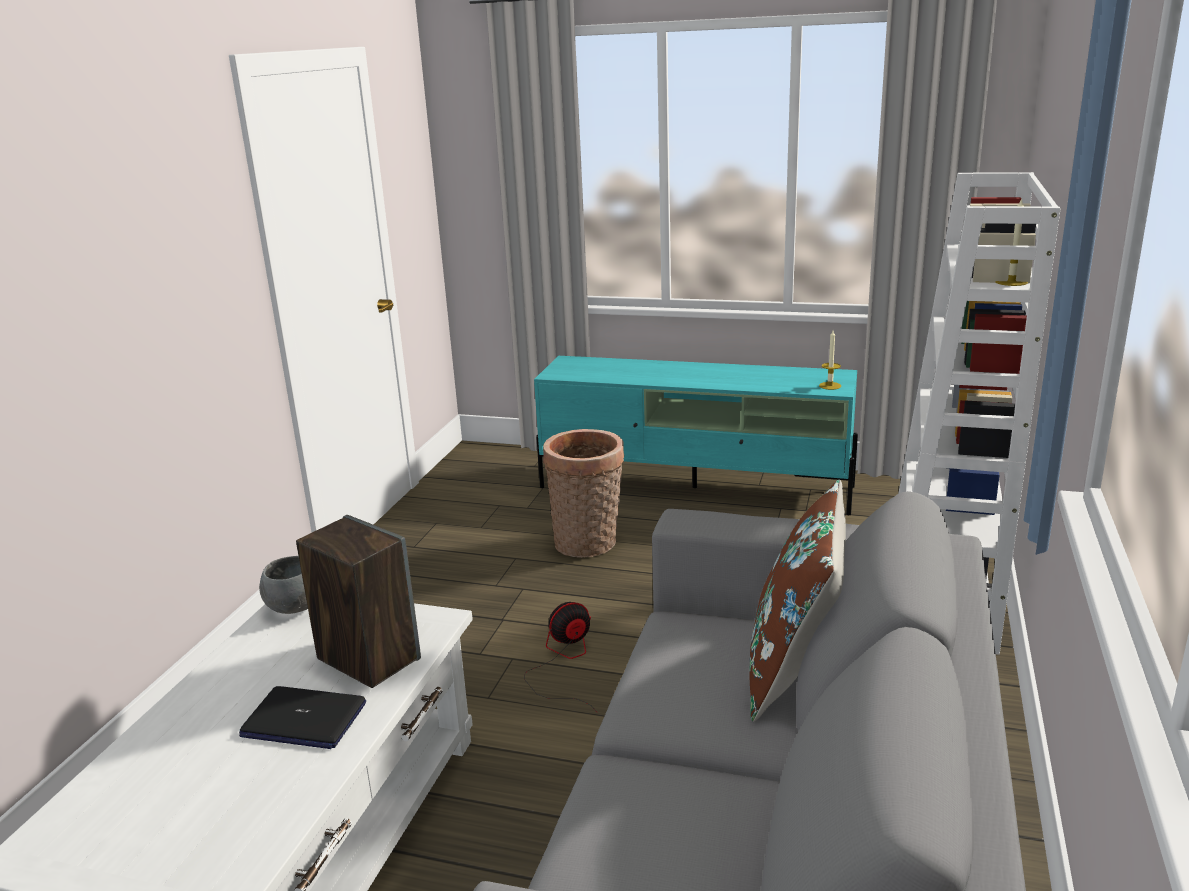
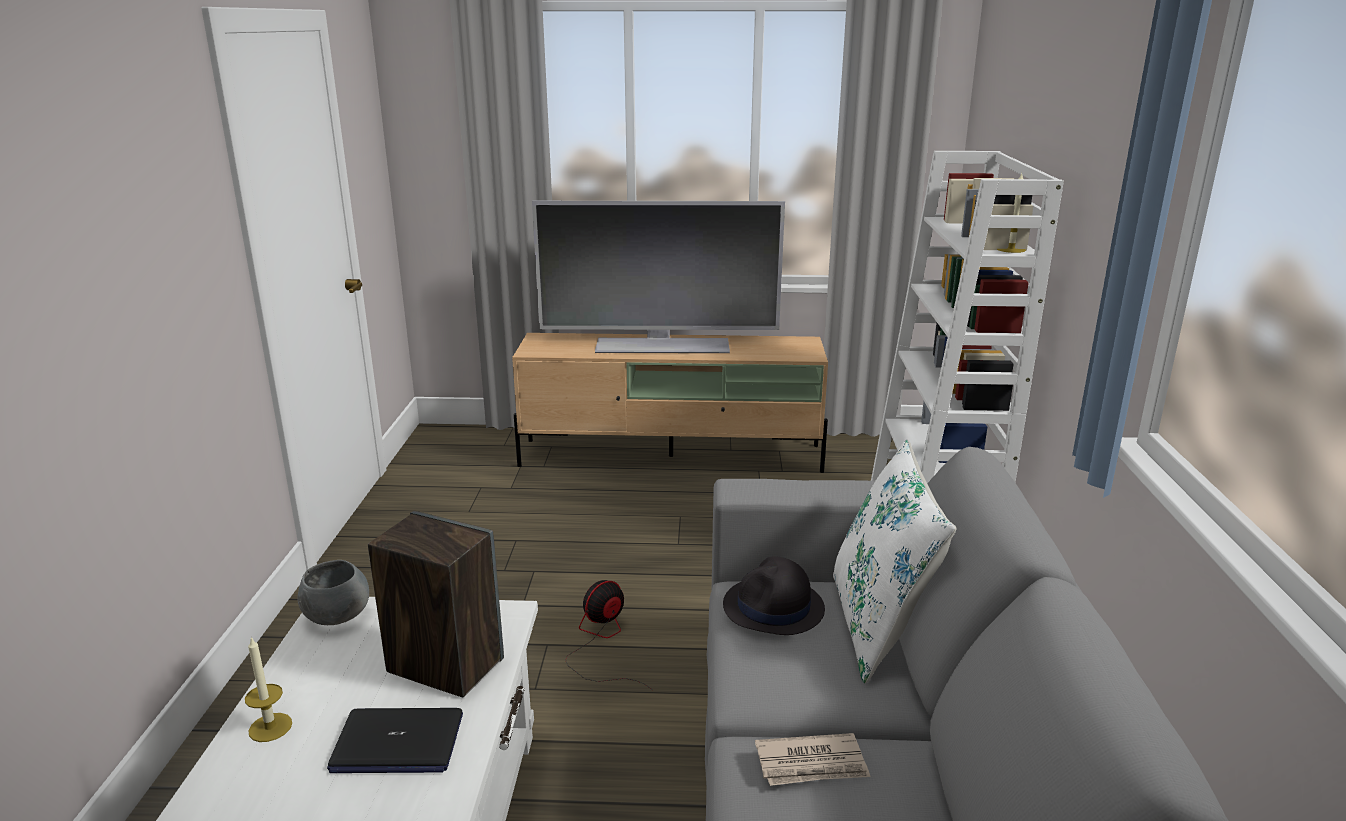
camera: 15 degrees left, 0 degrees up
(588, 544) = (586, 520): basket -> none
(666, 788) = (812, 764): none -> newspaper
(685, 373) = (662, 345): none -> television
(693, 640) = (773, 608): none -> black hat
(696, 487) = (672, 456): turquoise tv stand -> beige tv stand
(795, 668) = (879, 625): brown pillow -> white pillow
(830, 386) = (802, 352): candle -> candle (270, 727)

